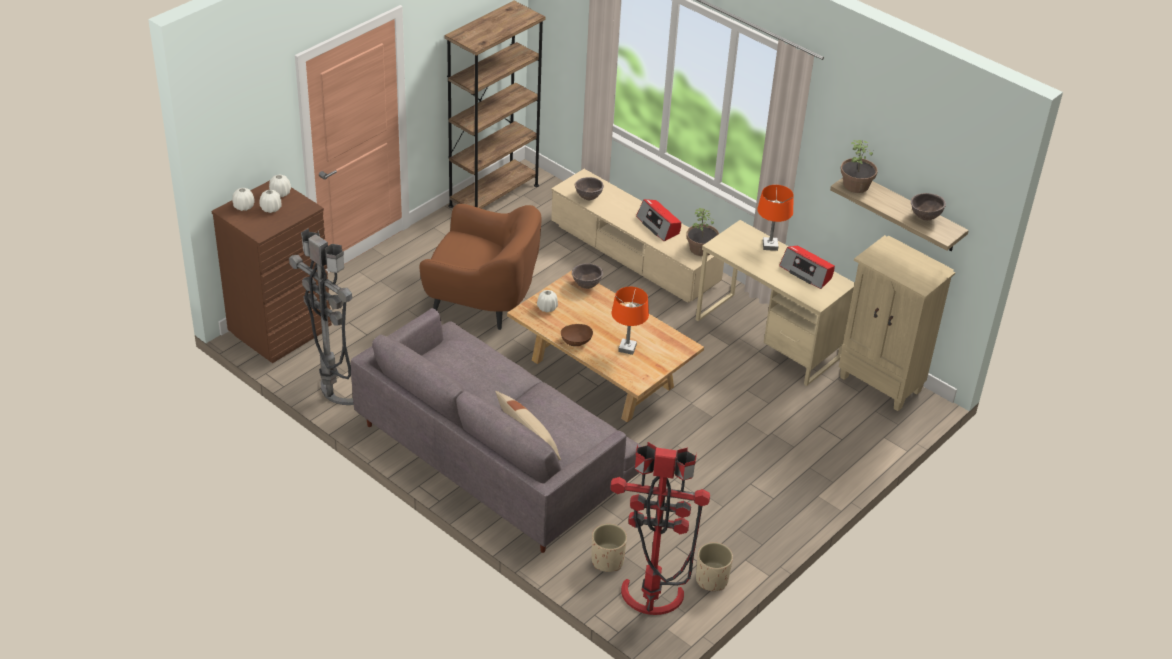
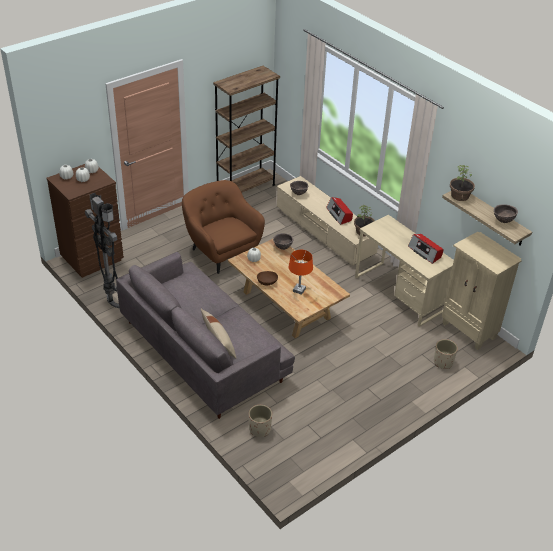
camera: 10 degrees right, 0 degrees up
(482, 301) = (221, 252): brown armchair -> brown armchair turned 150 degrees counterclockwise
(650, 608) = (280, 465): red floor lamp -> none
(712, 580) = (327, 450): beige planter -> beige planter (443, 362)
(770, 246) = (404, 233): orange table lamp -> none

